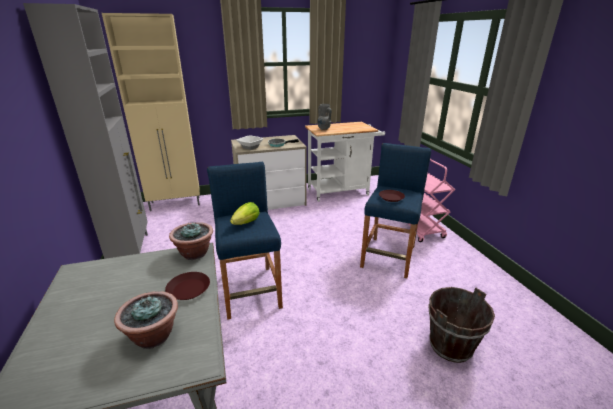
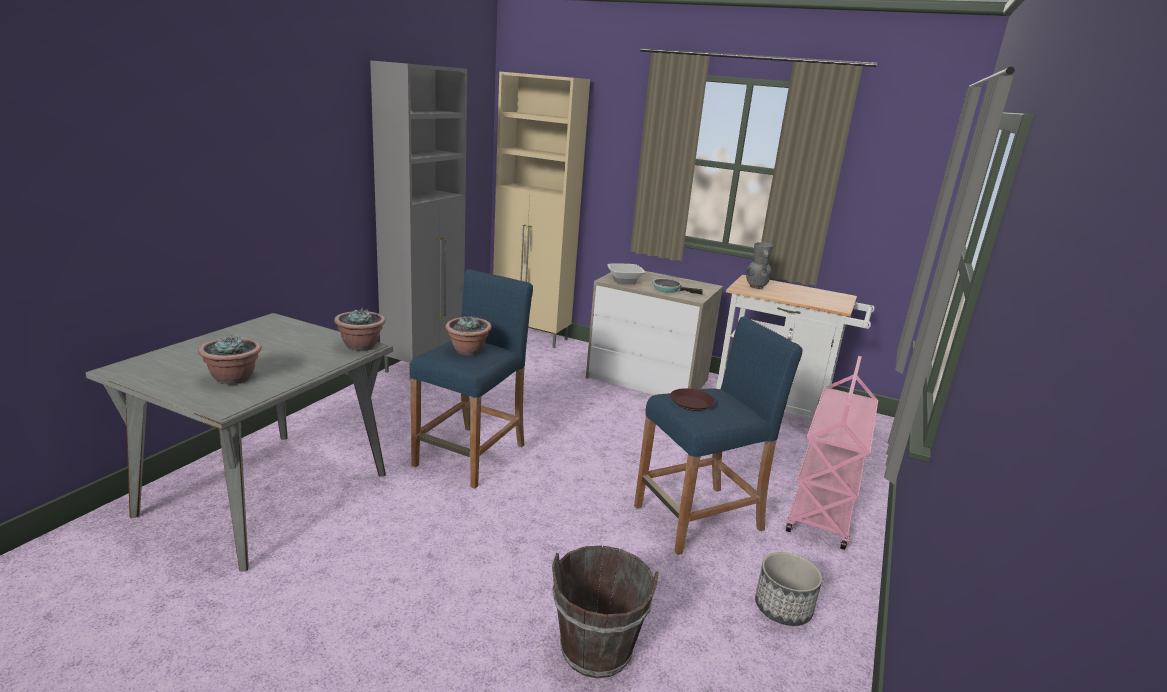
camera: 40 degrees right, 5 degrees down
(188, 289) = (306, 366): brown plate -> none
(246, 223) = (468, 351): lettuce -> potted plant
(465, 275) = (783, 608): none -> planter

